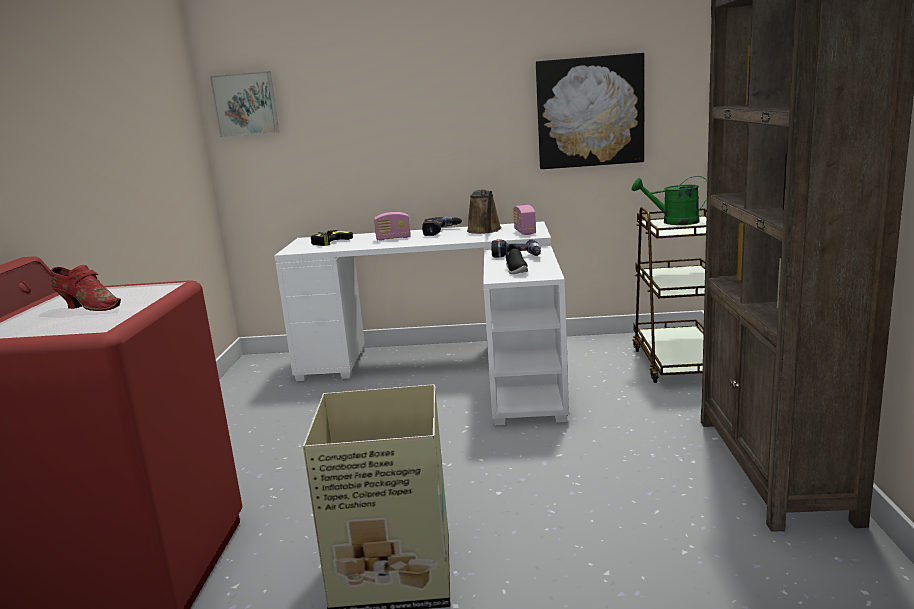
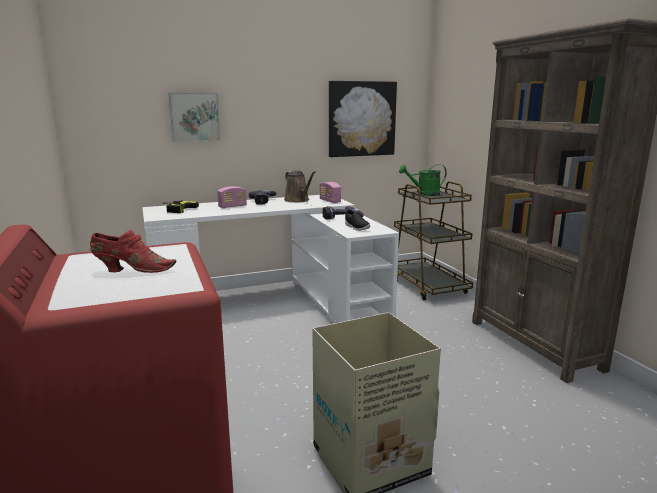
camera: 25 degrees left, 0 degrees up
(246, 104) = (98, 93): picture -> picture (194, 117)

